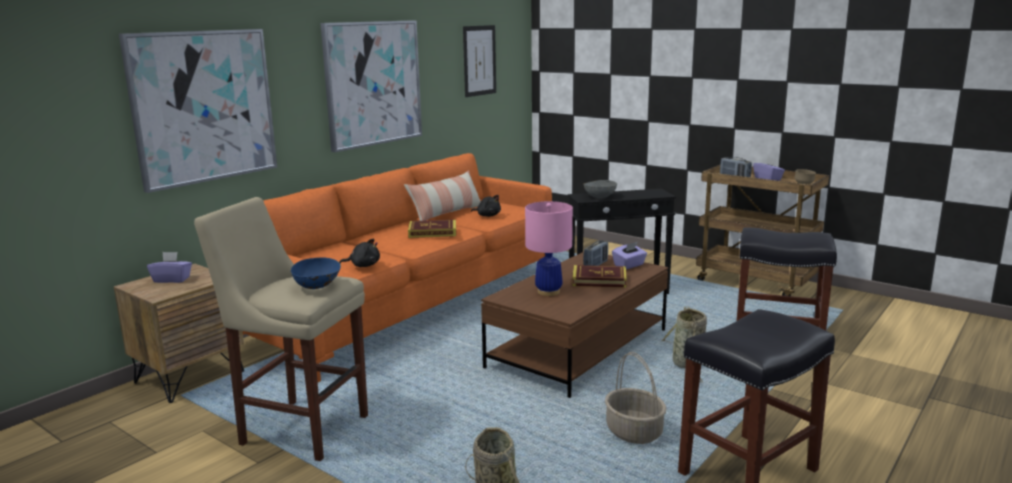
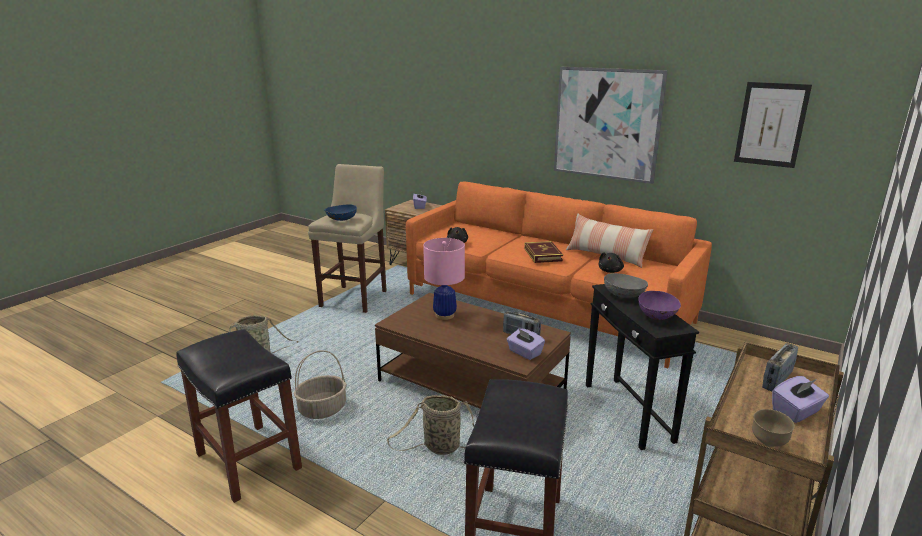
camera: 85 degrees right, 5 degrees up
(203, 106) = (469, 114): picture -> none
(599, 280) = (477, 336): book -> none
(640, 193) = (657, 316): none -> purple bowl

